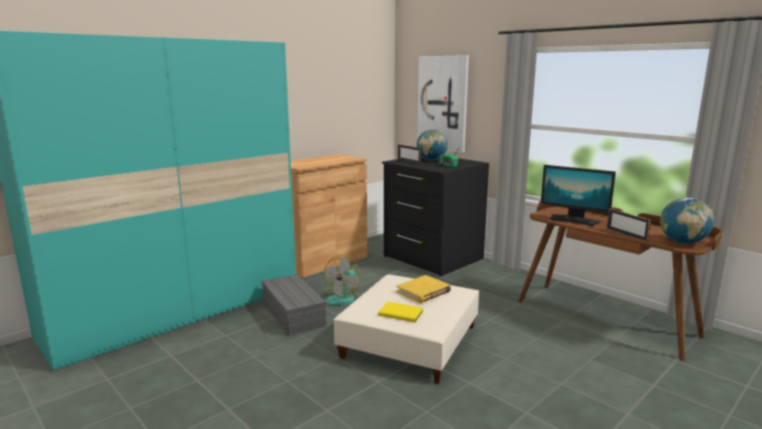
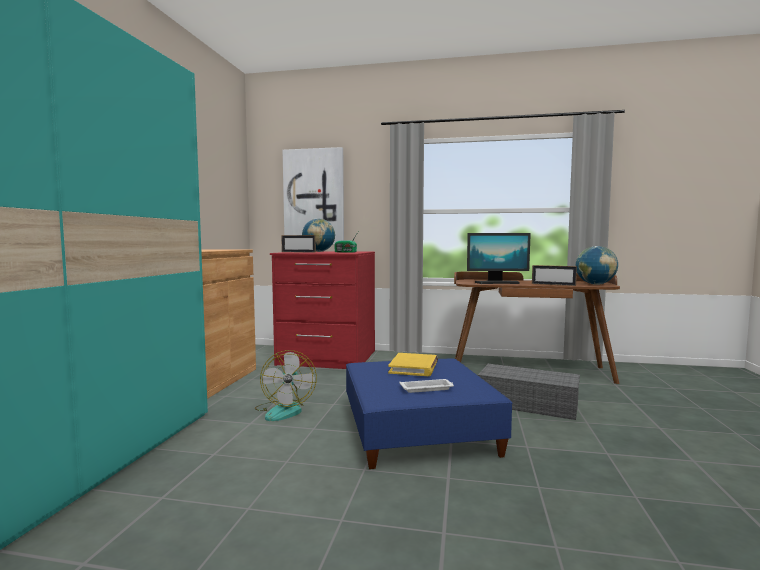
camera: 35 degrees left, 10 degrees down
(294, 315) = (243, 442): grey storage box -> grey storage box (529, 404)
(400, 313) = (427, 388): yellow book -> white tray
(410, 341) = (417, 429): beige ottoman -> blue ottoman
(432, 257) = (327, 358): black dresser -> red dresser

